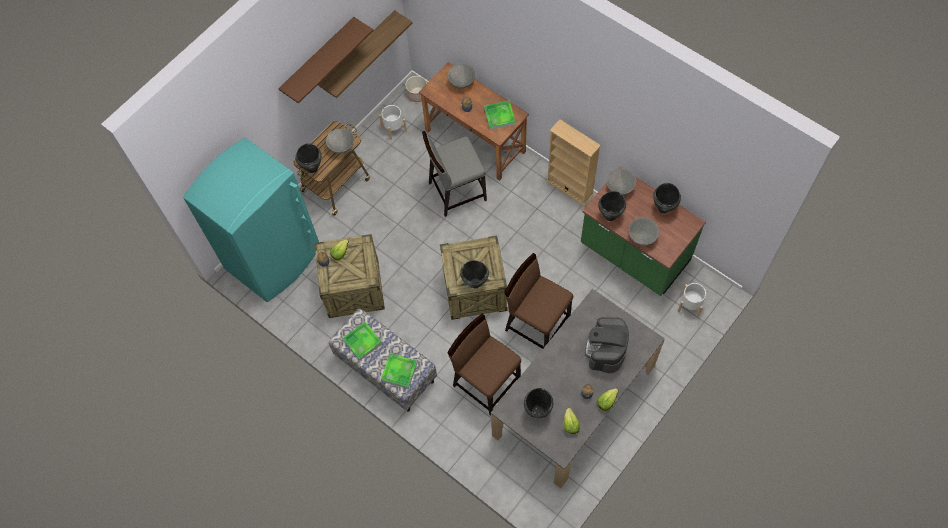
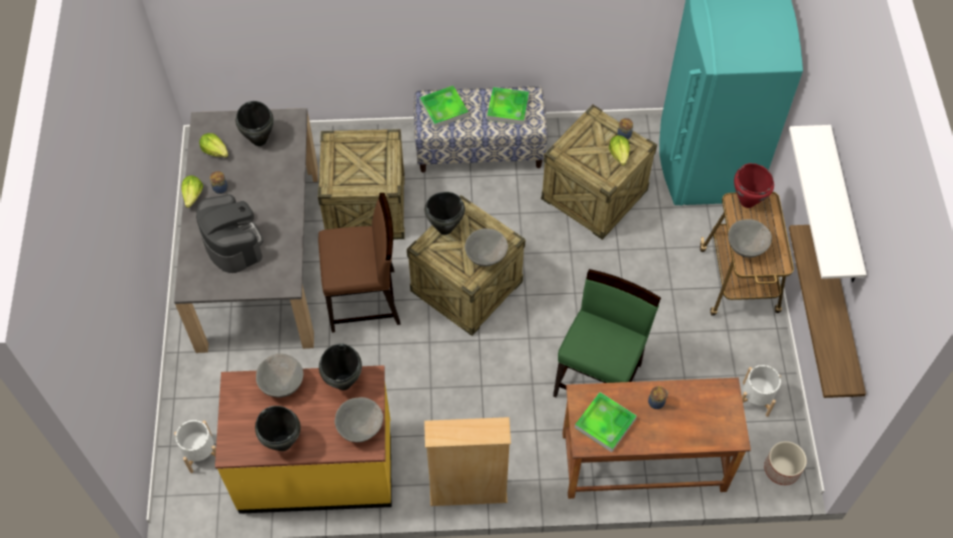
camera: 135 degrees right, 5 degrees down
(312, 168) = (747, 201): black cooking pot -> red cooking pot
(318, 59) = (843, 207): brown shelf -> white shelf
(456, 191) = (598, 379): grey chair -> green chair
(462, 83) = (700, 433): grey bowl -> grey bowl (486, 257)
(486, 382) = (366, 207): brown chair -> crate
(634, 254) = (316, 466): green counter -> yellow counter

